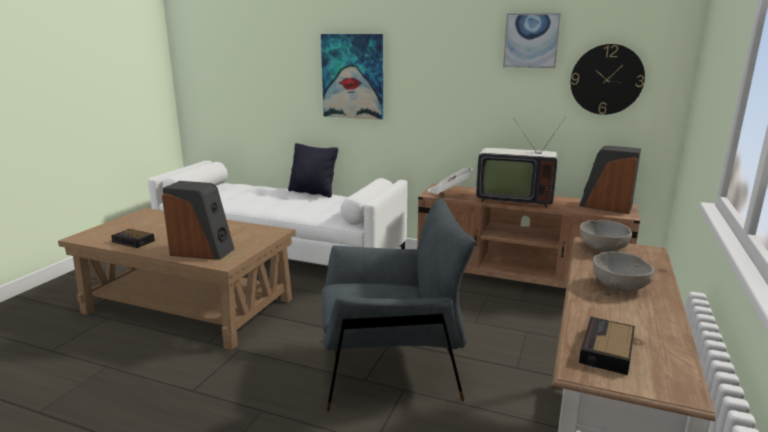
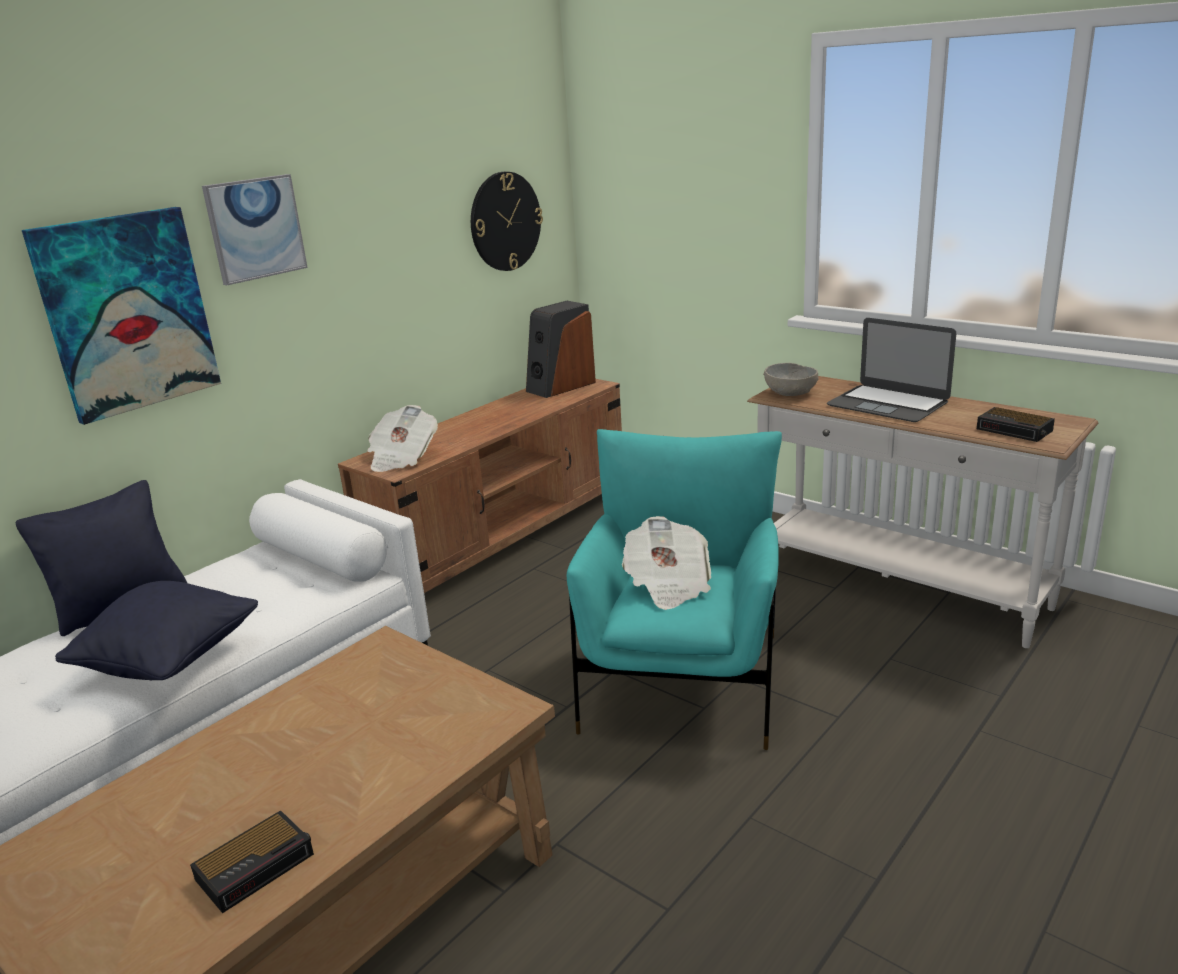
camera: 70 degrees left, 5 degrees up
(202, 251) = (422, 741): speaker -> none
(273, 208) = (170, 662): none -> black pillow
(372, 290) = (668, 585): none -> newspaper
(390, 367) = (682, 680): grey armchair -> turquoise armchair
(513, 199) = (483, 425): television -> none
(531, 40) = (416, 181): picture -> picture (255, 228)
(620, 286) = (887, 403): grey bowl -> laptop

